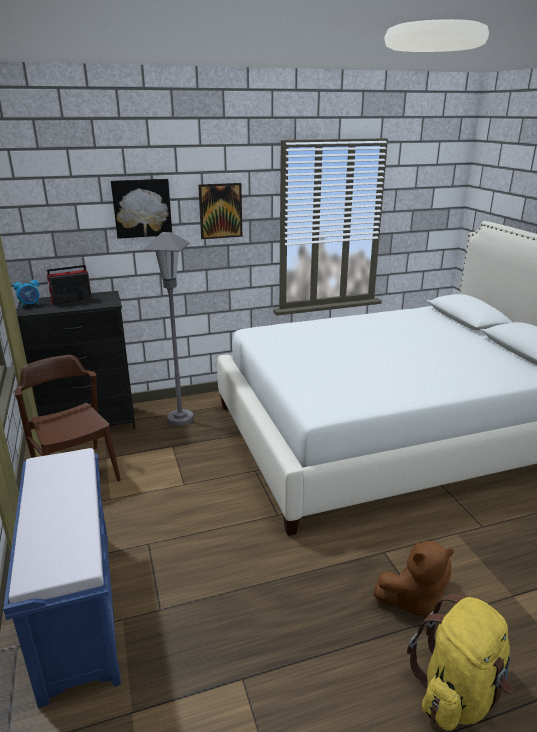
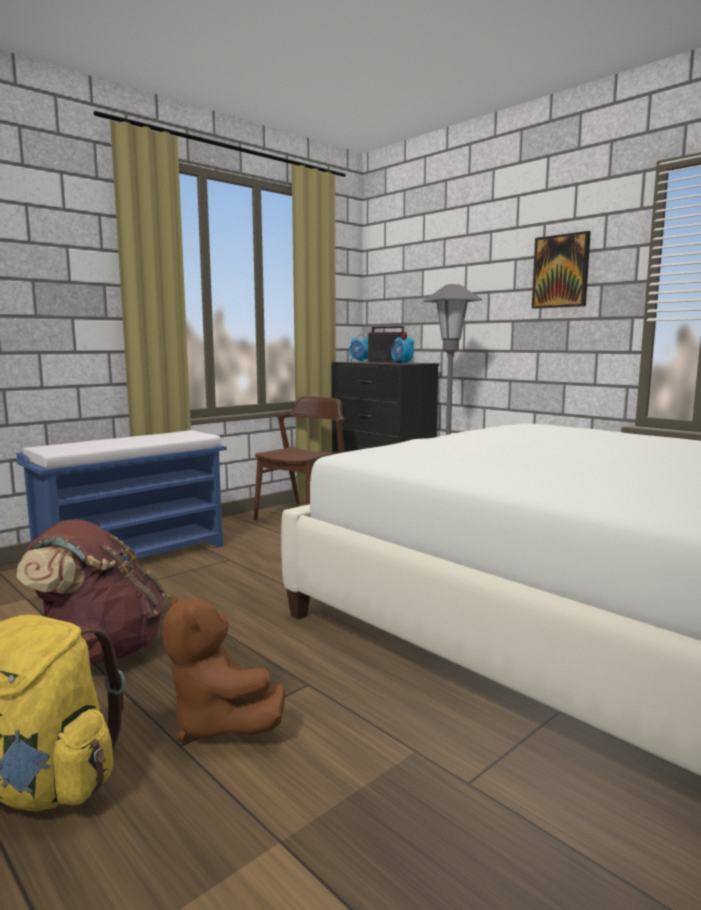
camera: 65 degrees right, 15 degrees down
(107, 302) = (402, 363): none -> alarm clock
(142, 208) = (476, 271): picture -> none
(291, 652) = (100, 651): none -> brown backpack

